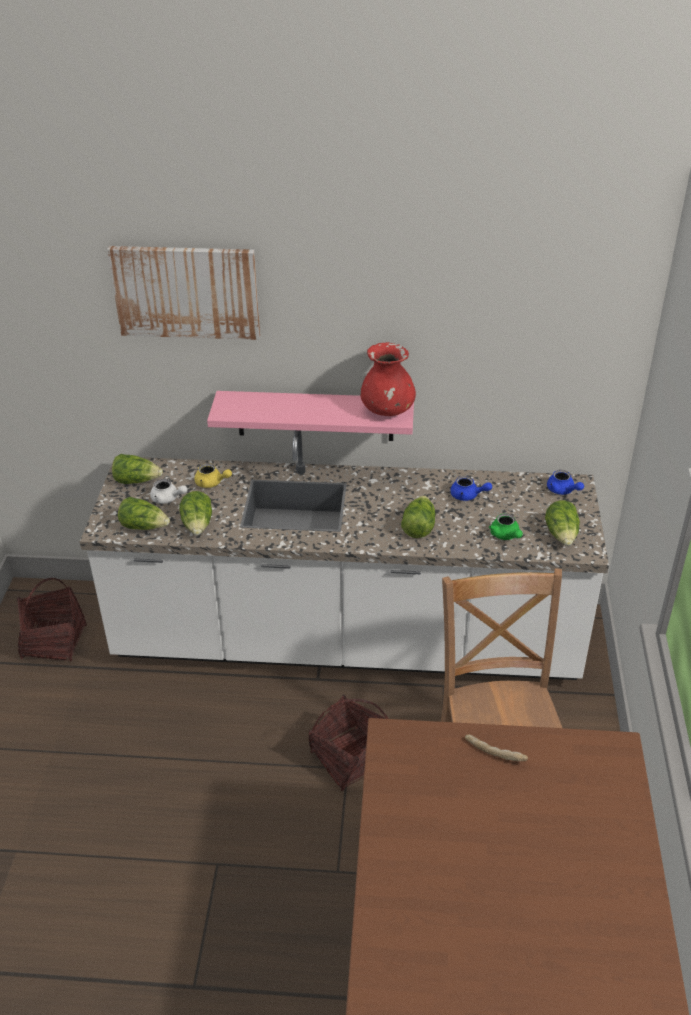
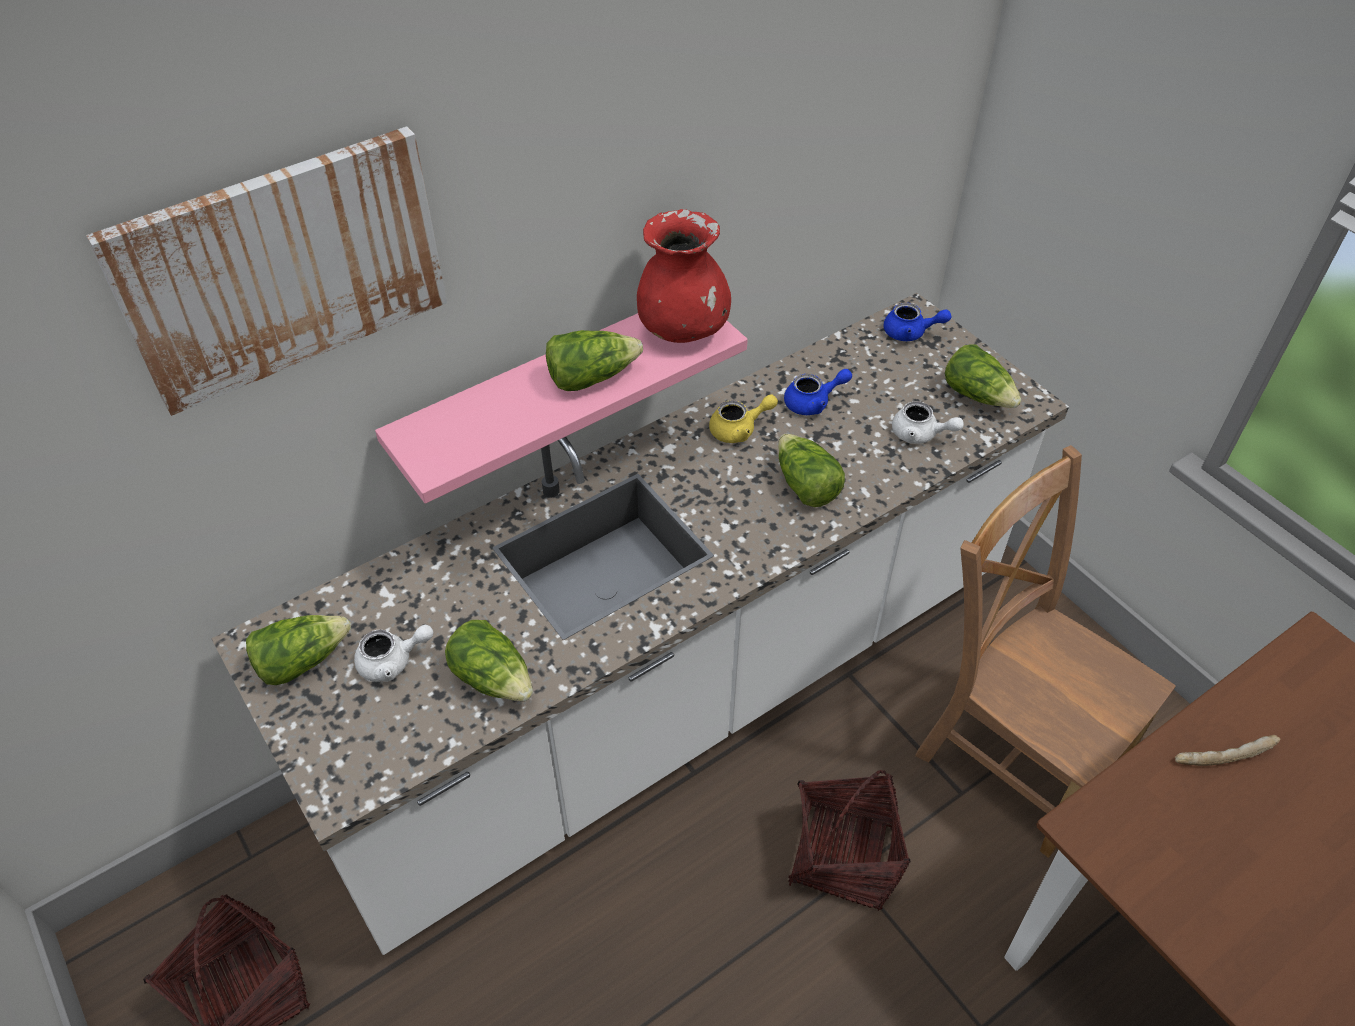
camera: 40 degrees left, 10 degrees up
(144, 526) = (406, 737): lettuce -> lettuce (591, 377)
(212, 483) = (436, 590): yellow teapot -> yellow teapot (739, 429)
(505, 536) = (920, 434): green teapot -> white teapot

